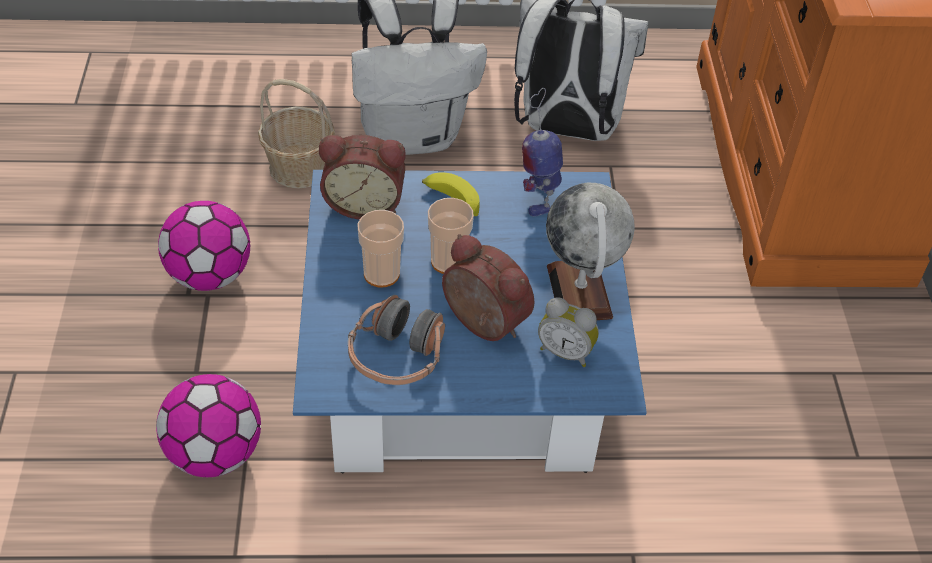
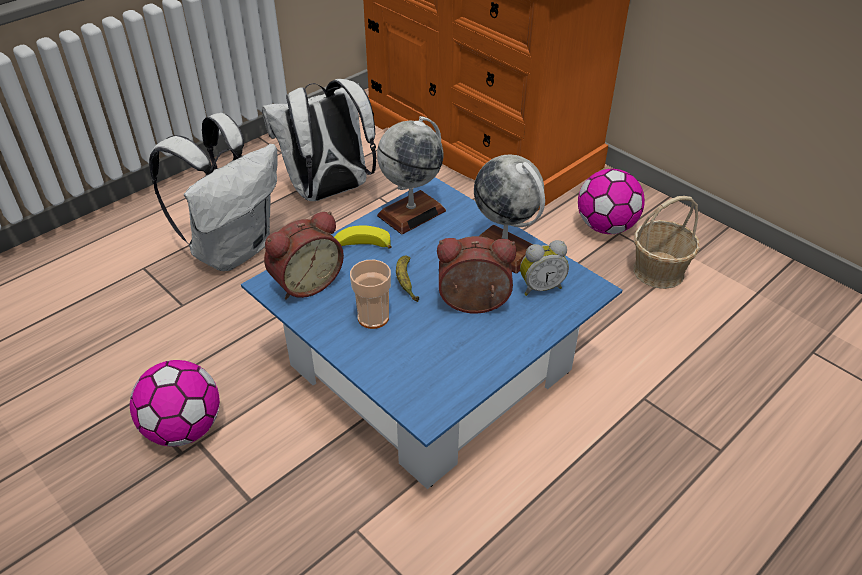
camera: 40 degrees left, 5 degrees down
(215, 454) = (330, 544): football -> football (605, 227)
(299, 168) = (172, 315): basket -> basket (659, 271)
(397, 356) = (447, 359): headphones -> none
(448, 261) = (406, 282): cup -> banana
(538, 196) = (411, 213): toy robot -> globe

